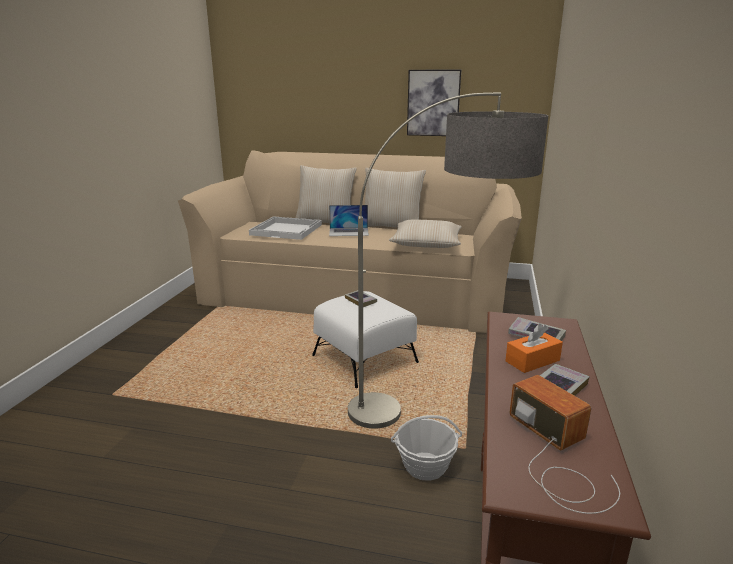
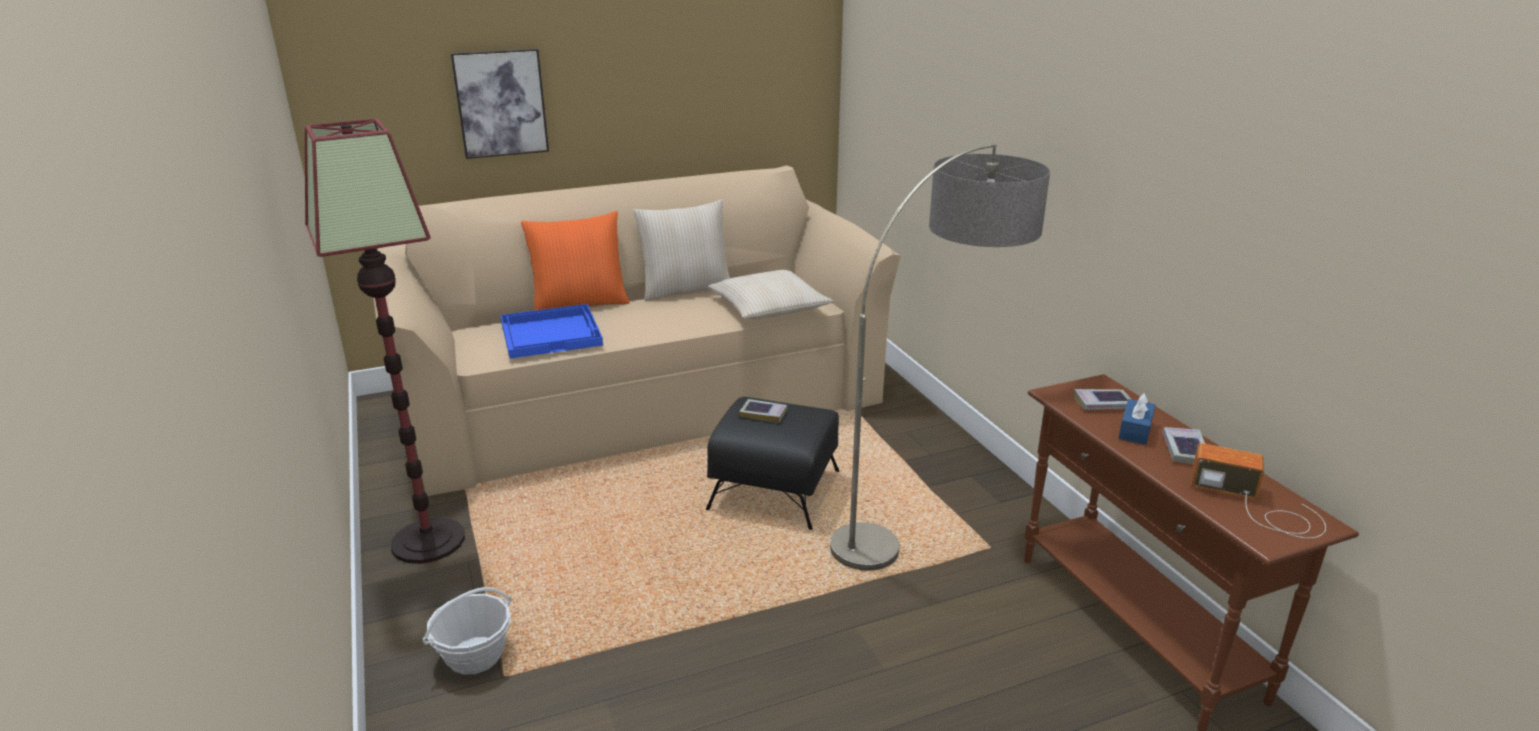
camera: 35 degrees left, 5 degrees up
(171, 323) = (427, 541): none -> floor lamp
(287, 229) = (551, 333): white tray -> blue tray
(325, 222) = (580, 304): beige pillow -> orange pillow
(349, 232) = (650, 315): laptop -> none
(364, 360) = (775, 491): white ottoman -> black ottoman
(425, 466) = (976, 582): basket -> basket (475, 655)
(433, 103) = (688, 92): picture -> picture (501, 103)
(532, 361) = (1135, 430): orange tissue box -> blue tissue box

